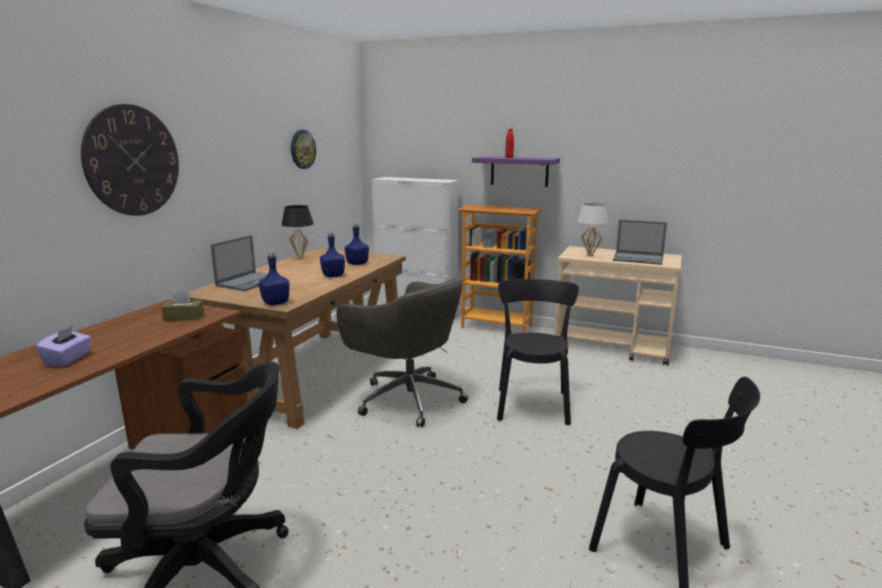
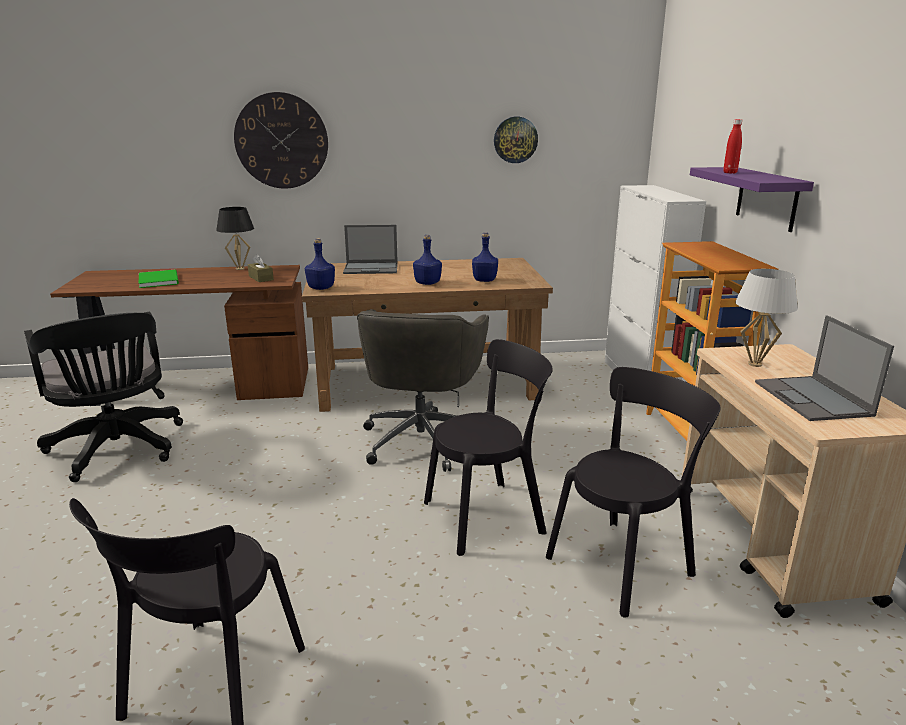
camera: 60 degrees right, 5 degrees up
(68, 359) = (160, 280): purple tissue box -> green book
(300, 258) = (469, 262): black table lamp -> black table lamp (240, 269)
(607, 383) = (623, 563): none -> black chair

